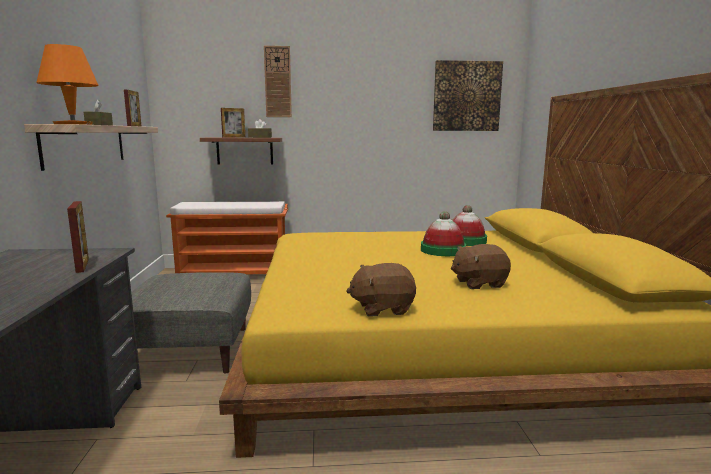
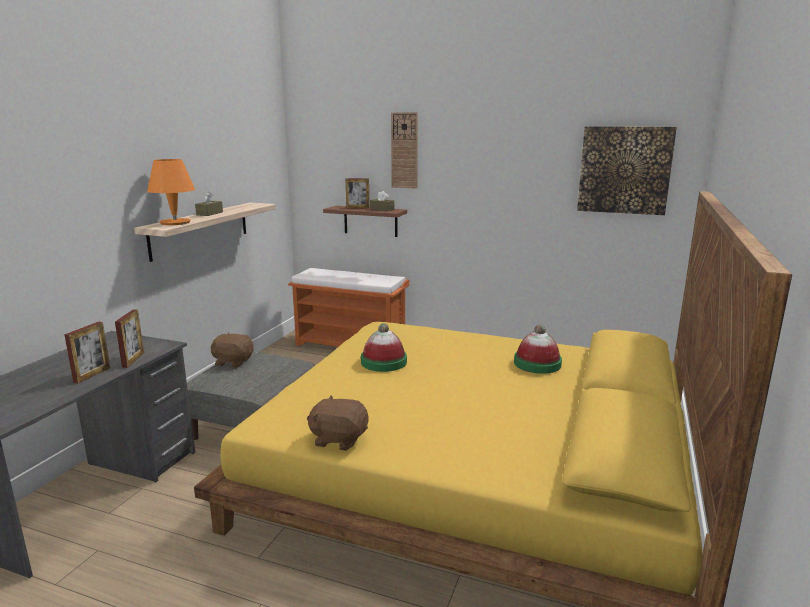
camera: 25 degrees right, 5 degrees up
(134, 126) = (253, 205): picture frame -> picture frame (92, 375)
(443, 250) = (491, 374): hat -> hat (384, 362)
(479, 283) = (464, 428): brown plush toy -> brown plush toy (233, 362)

